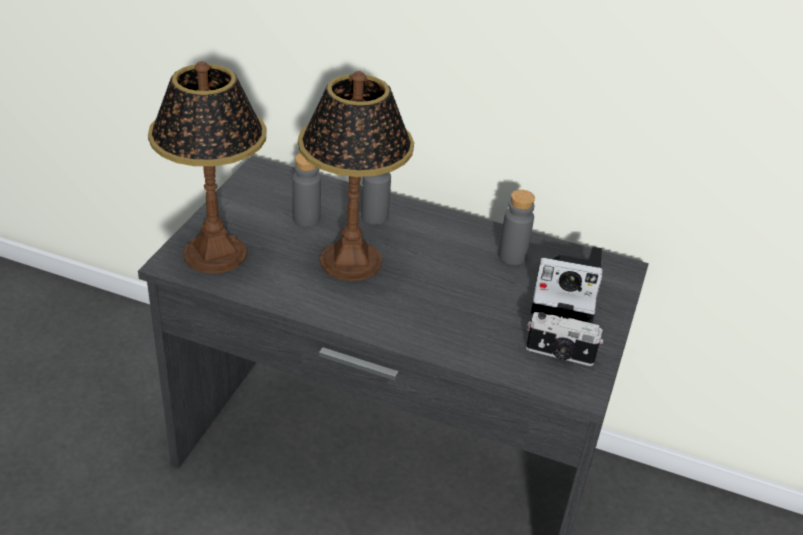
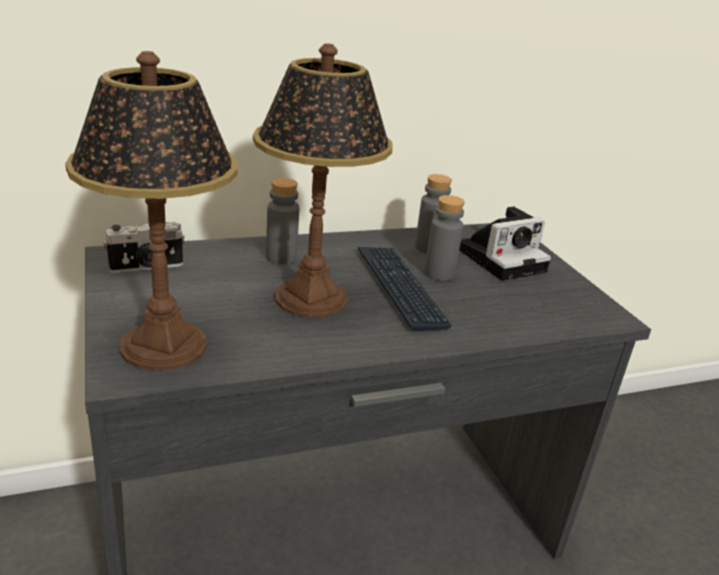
camera: 40 degrees left, 10 degrees down
(306, 218) = (219, 279): grey bottle -> grey bottle (439, 273)
(431, 281) = (399, 287): none -> keyboard
(559, 355) = (563, 300): camera -> camera (147, 267)

